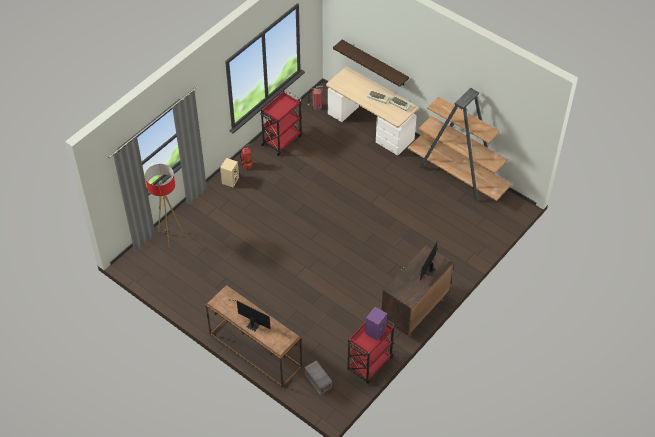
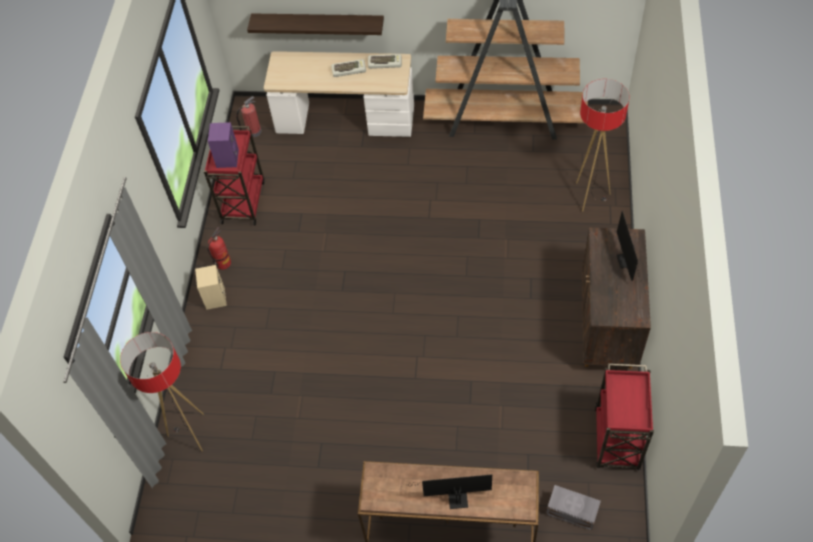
camera: 30 degrees left, 5 degrees up
(375, 331) = (628, 391): purple speaker -> purple speaker (227, 158)
(467, 242) = (589, 196): none -> floor lamp

